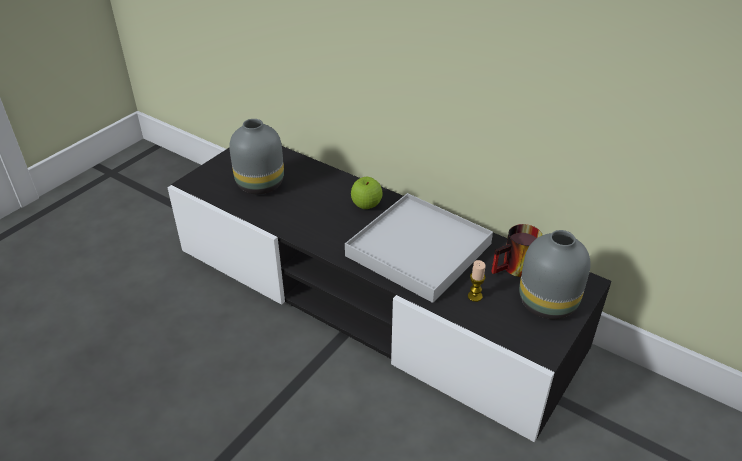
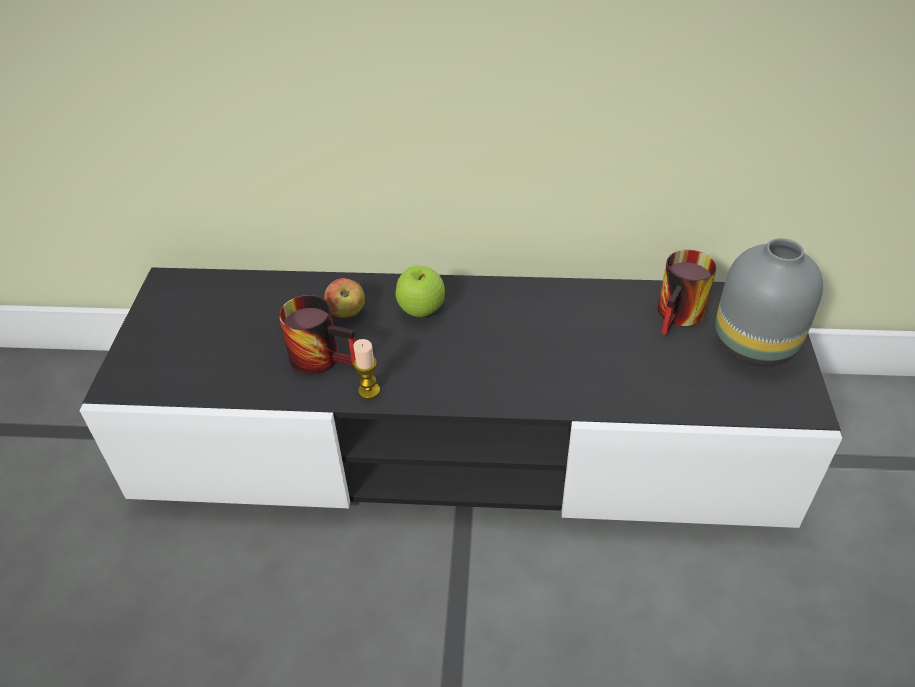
camera: 30 degrees left, 5 degrees up
(259, 184) = (234, 341): grey vase -> none
(296, 208) = (324, 355): none -> mug
(326, 191) = (346, 312): none -> apple
(418, 250) = (545, 344): white tray -> none
(475, 296) = (668, 375): candle -> candle (369, 391)

